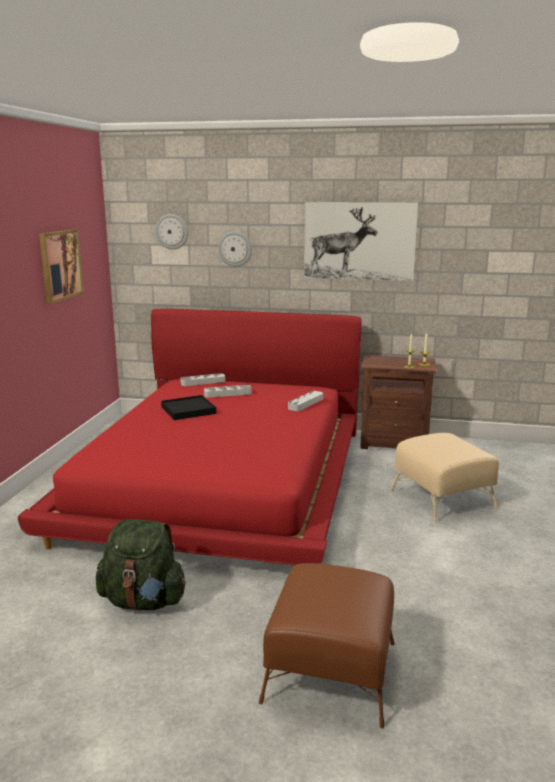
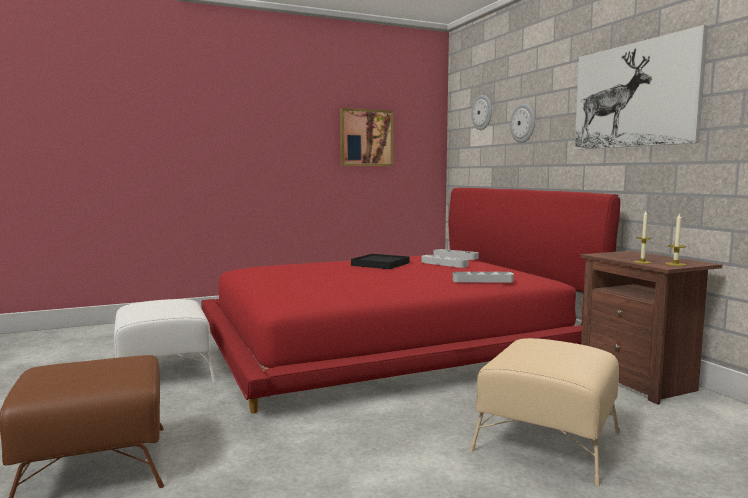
camera: 55 degrees right, 10 degrees down
(143, 601) = (163, 373): green backpack -> white ottoman

